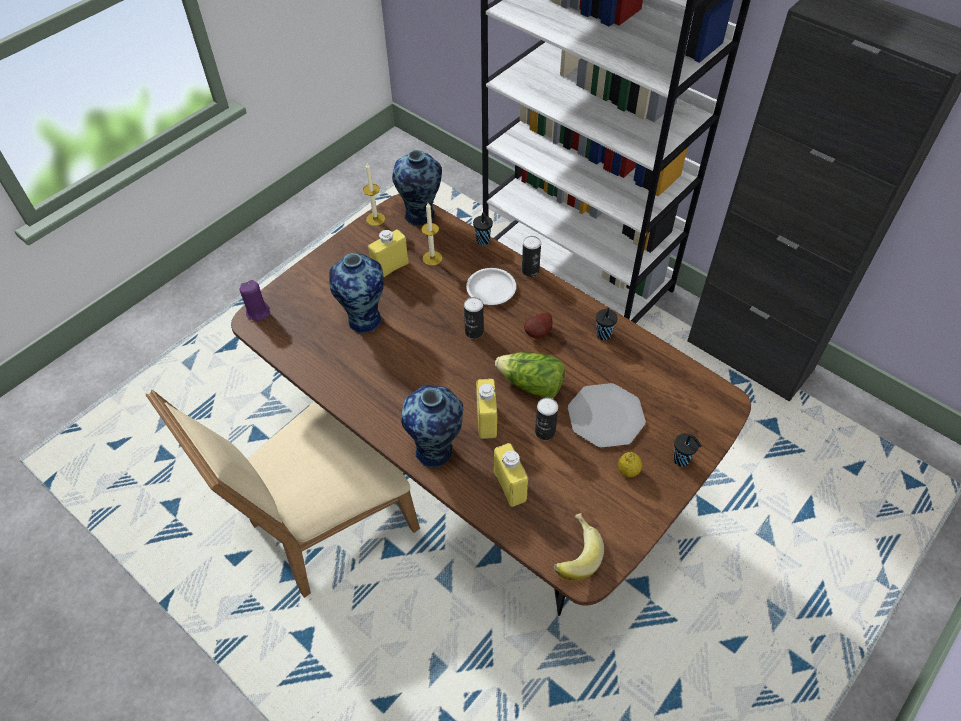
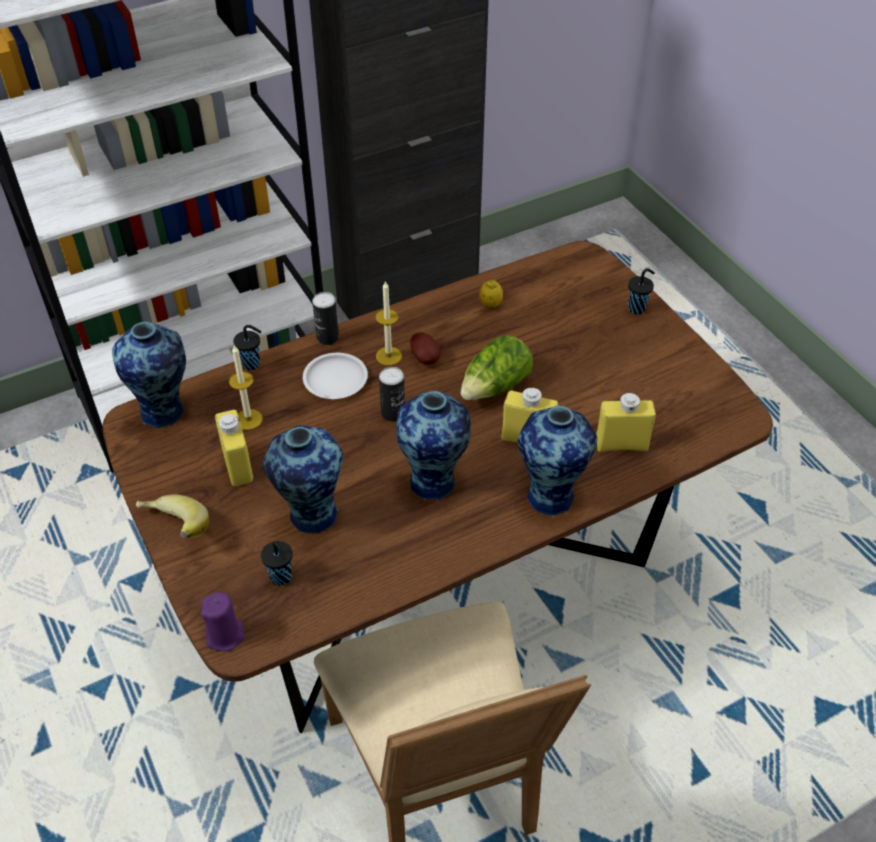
camera: 70 degrees left, 5 degrees down
(375, 219) = (134, 459): candle -> candle (388, 356)
(421, 375) = (434, 480): none -> vase
(545, 432) = (563, 395): can -> none
(573, 554) = (718, 419): banana -> banana (174, 531)
(603, 335) = (457, 311): black cup -> black cup (281, 578)
(606, 416) = (563, 343): plate -> none
(628, 471) = (636, 349): lemon -> lemon (490, 305)

